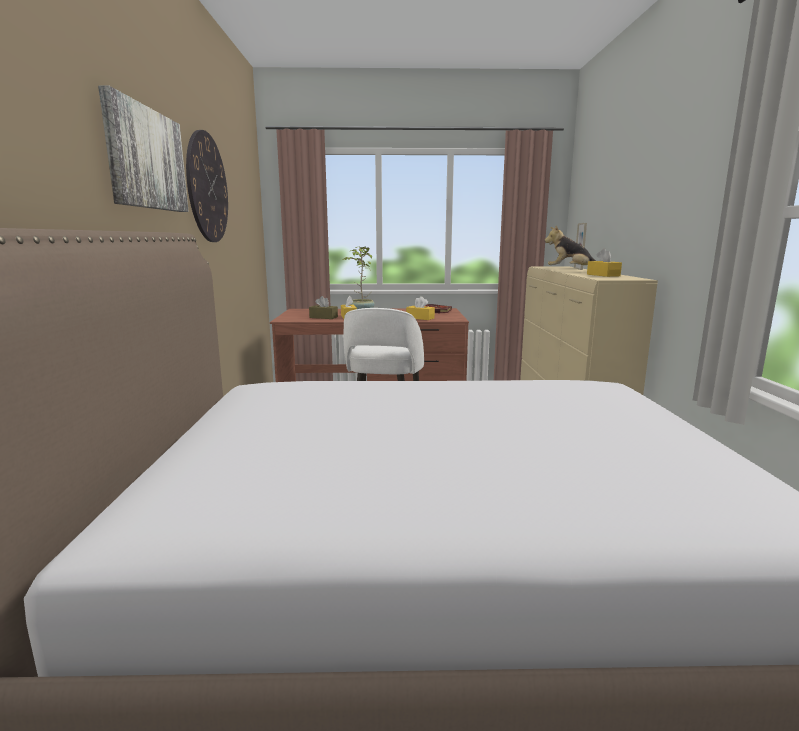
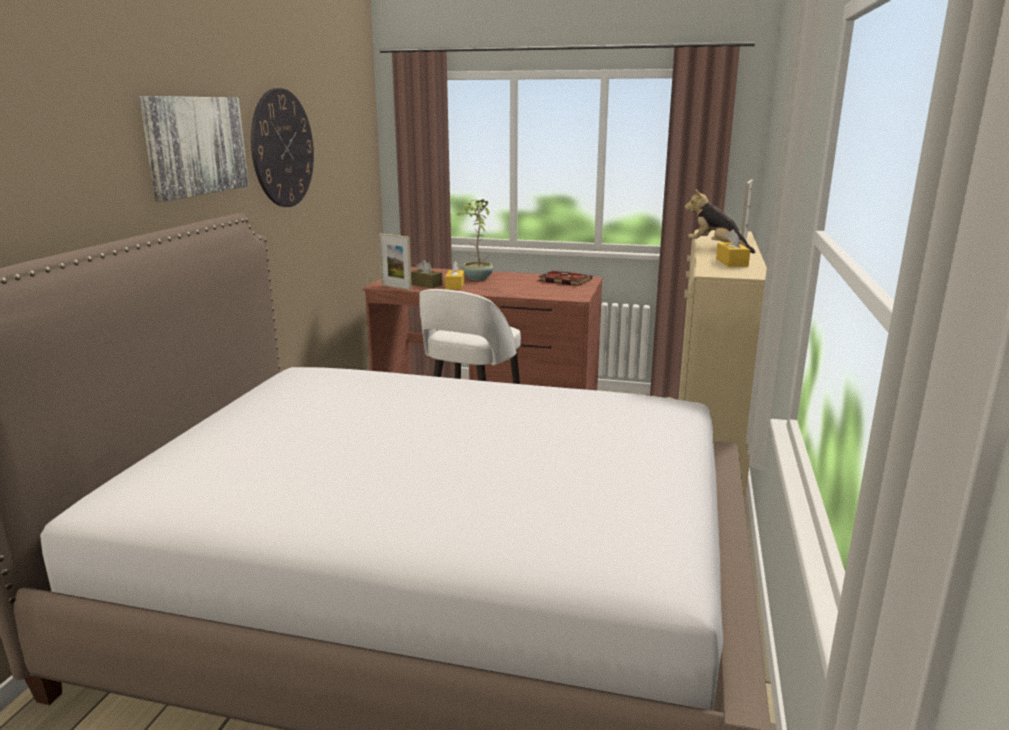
camera: 15 degrees right, 5 degrees up
(300, 320) = (396, 287): none -> picture frame
(420, 318) = (535, 293): yellow tissue box -> none

